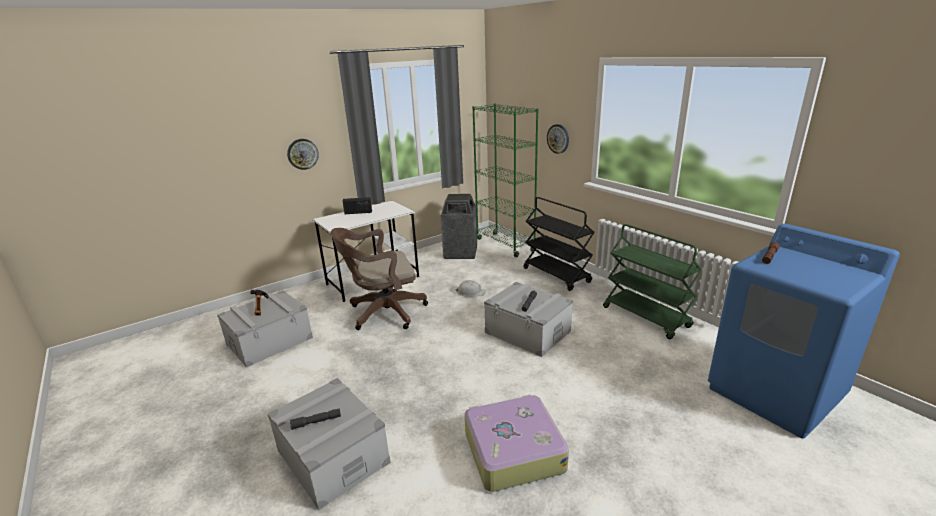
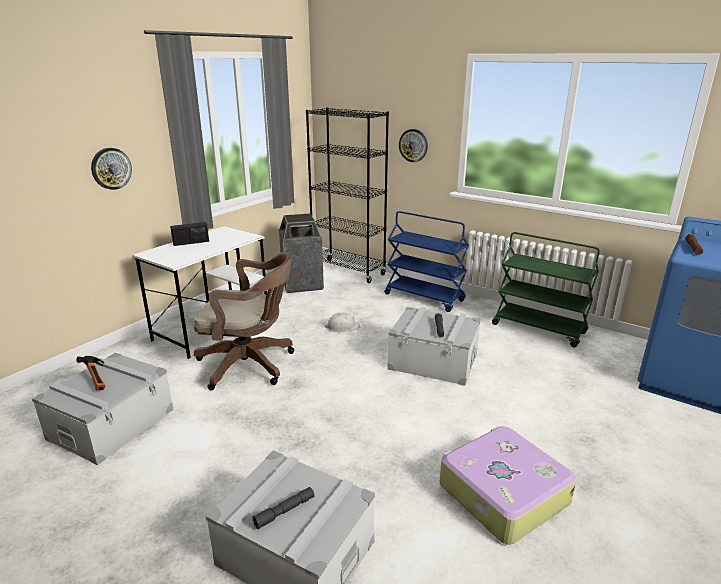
camera: 20 degrees left, 0 degrees up
(383, 313) = (251, 365): brown office chair -> brown office chair turned 135 degrees counterclockwise
(505, 245) = (348, 271): green bookcase -> black bookcase
(557, 275) = (425, 297): black cart -> blue cart

